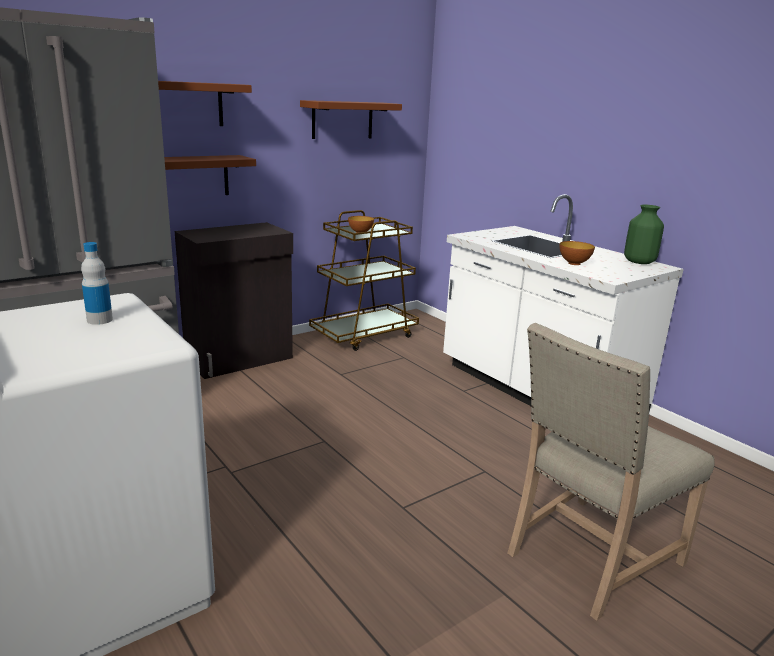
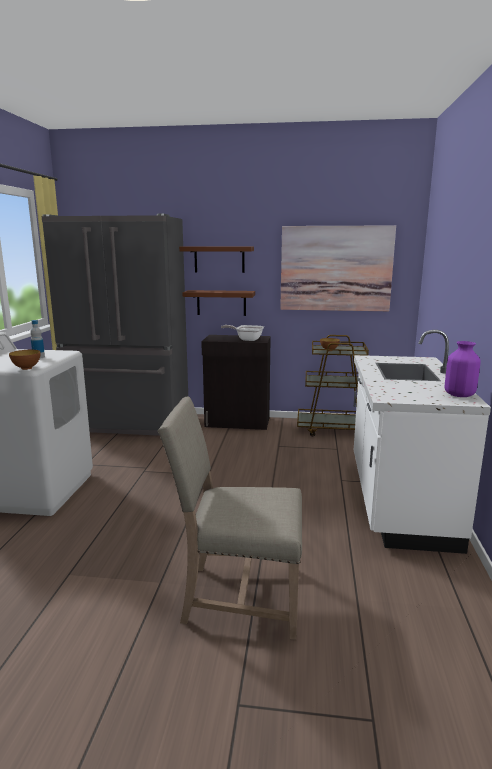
camera: 45 degrees right, 5 degrees down
(253, 231) = (246, 339): none -> frying pan
(342, 120) = (336, 268): brown shelf -> picture
(574, 263) = (390, 385): bowl -> bowl (26, 368)
(639, 262) = (459, 395): green vase -> purple vase

